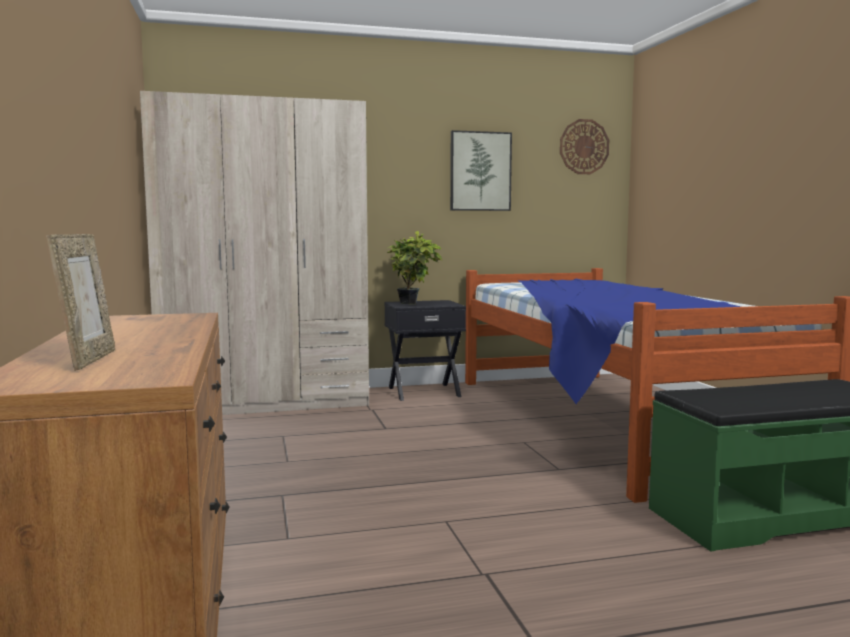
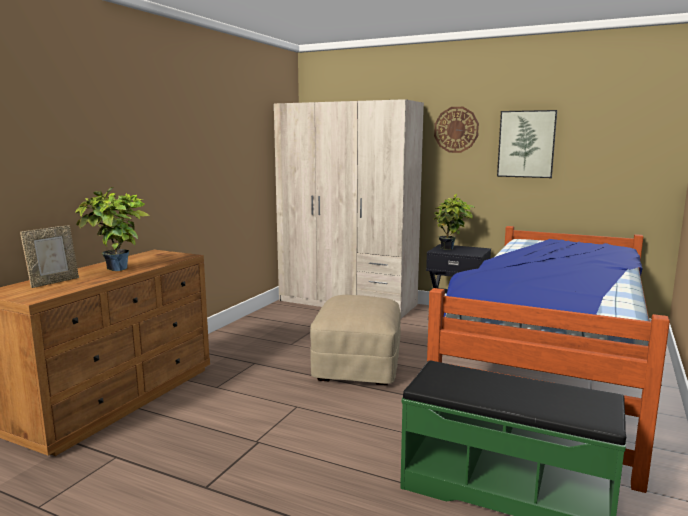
camera: 40 degrees right, 5 degrees up
(149, 336) = (117, 270): none -> potted plant
(420, 460) = (357, 365): none -> beige ottoman
(584, 147) = (636, 119): wall clock -> wall clock (456, 129)

